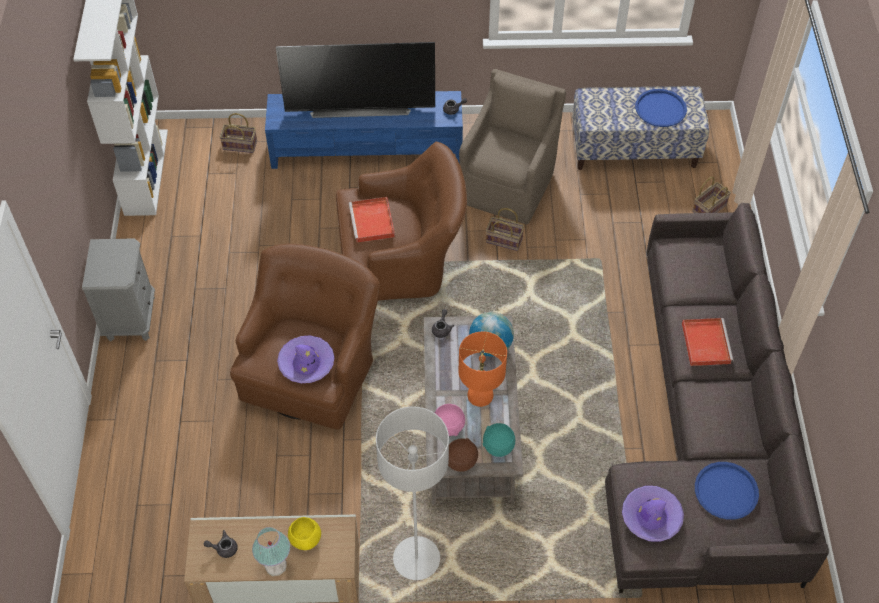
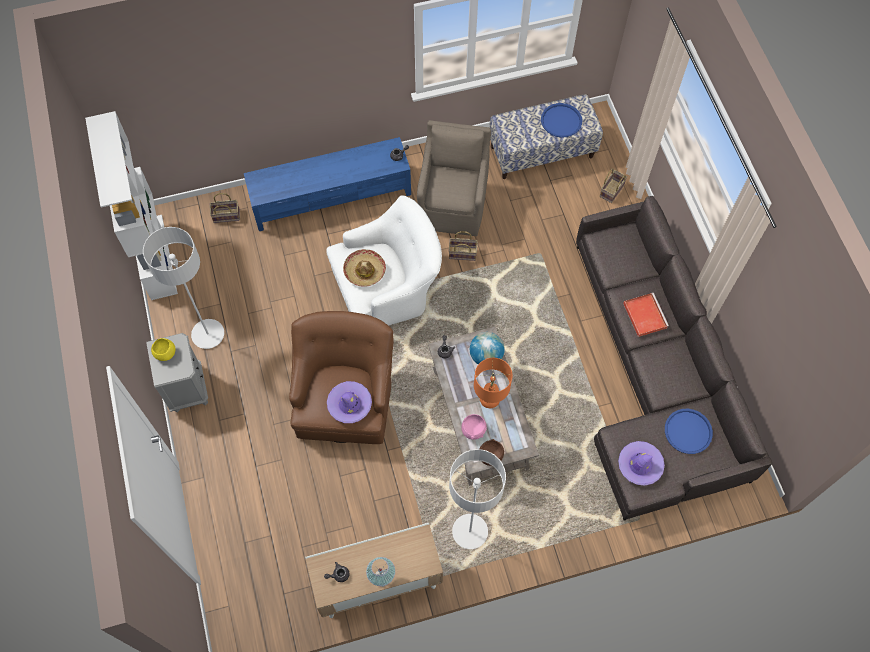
camera: 15 degrees left, 10 degrees up
(175, 265) = (208, 334): none -> grey floor lamp
(305, 539) = (397, 551): yellow bowl -> yellow bowl (165, 353)
(360, 107) = (323, 169): television -> none
(372, 222) = (364, 271): red tray -> hat
(402, 259) = (388, 287): brown armchair -> white armchair
(499, 447) = (515, 437): turquoise bowl -> none

